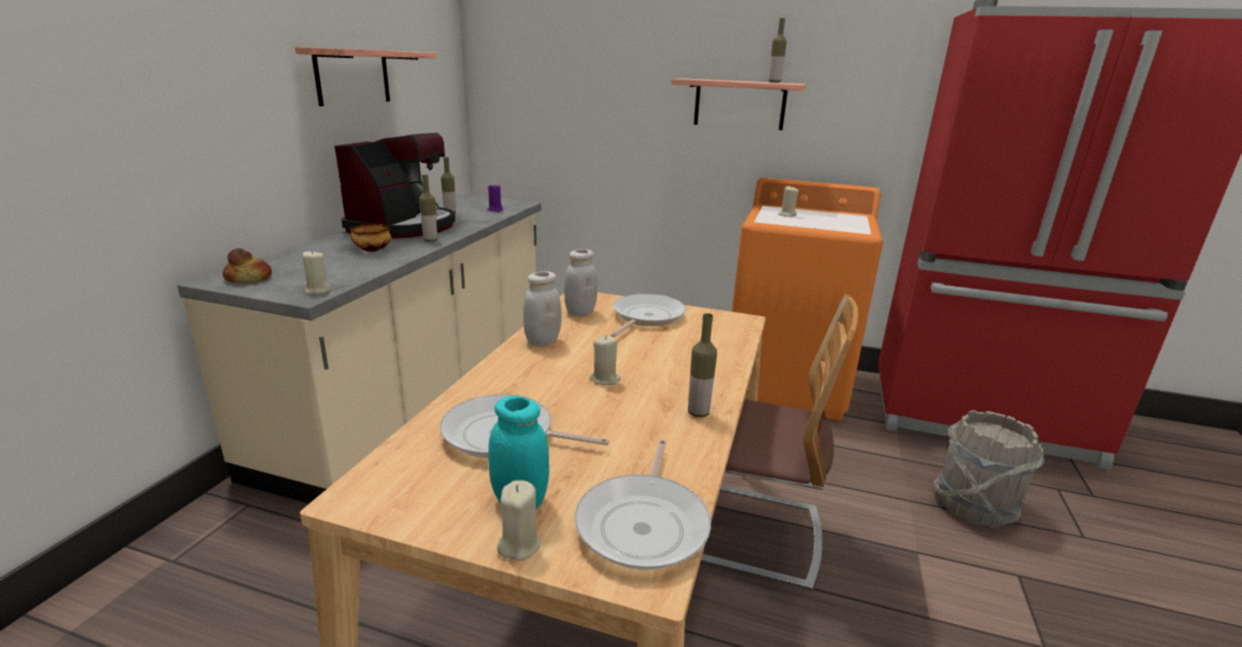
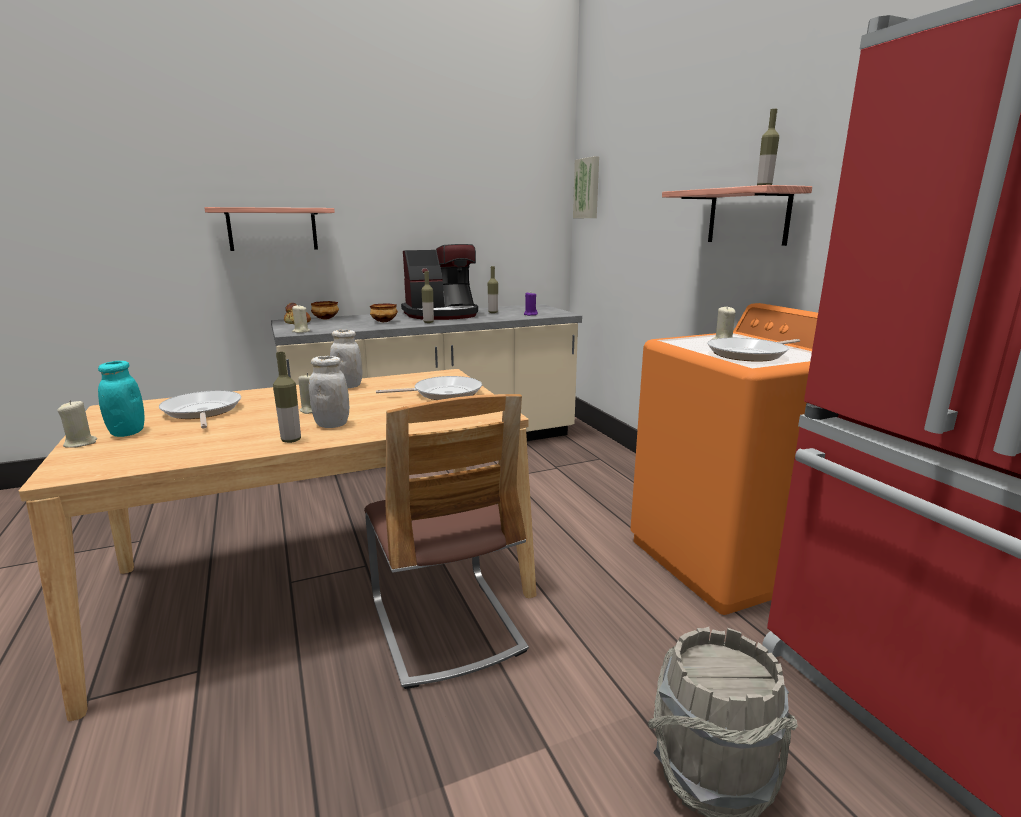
camera: 50 degrees right, 5 degrees down
(267, 263) = (325, 318): none -> bowl
(353, 76) = (437, 204): shelf -> shelf (272, 229)
(495, 57) = (587, 188): none -> picture
(580, 312) = (416, 380): white jar -> white jar (332, 424)
(644, 523) = (120, 461): frying pan -> frying pan (750, 354)

